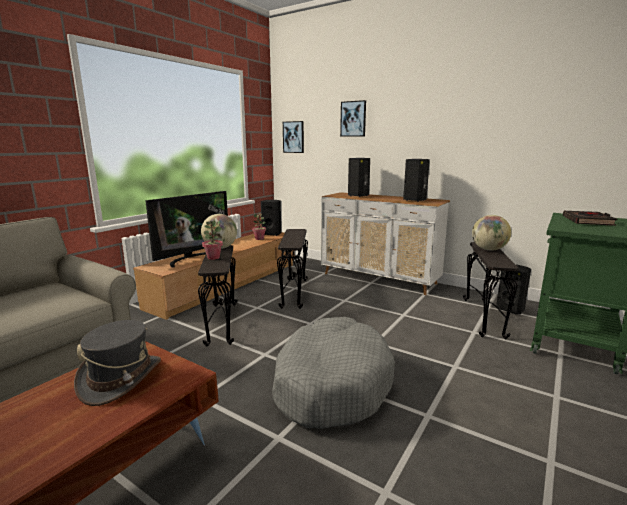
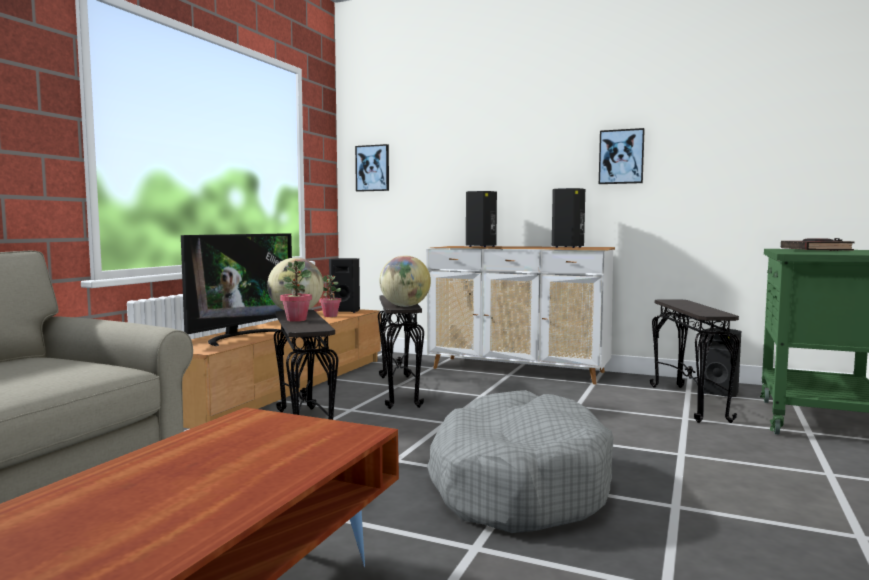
camera: 10 degrees left, 10 degrees down
(121, 379) = (254, 442): grey hat -> none
(353, 119) = (466, 139): picture -> picture (621, 156)
(488, 249) = (685, 304): globe -> globe (405, 306)

